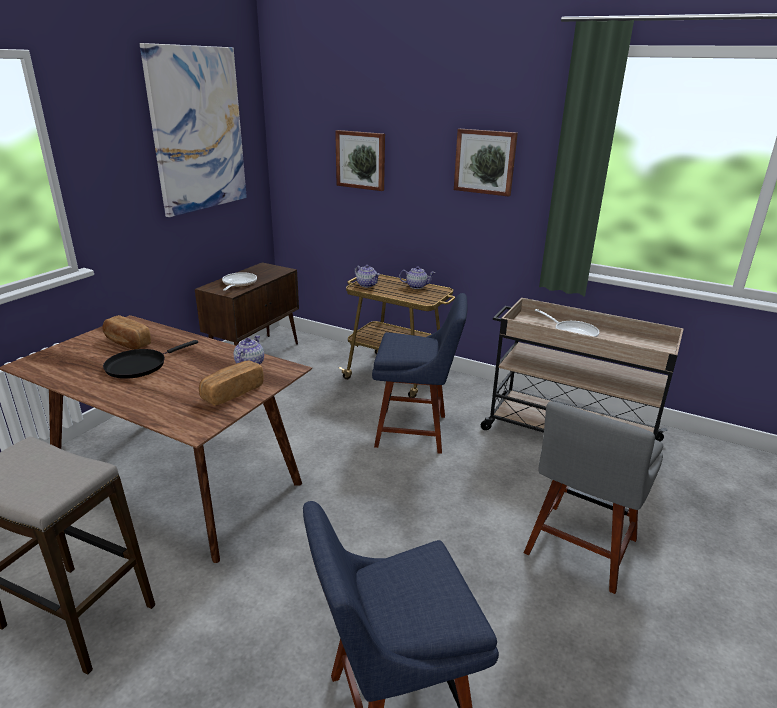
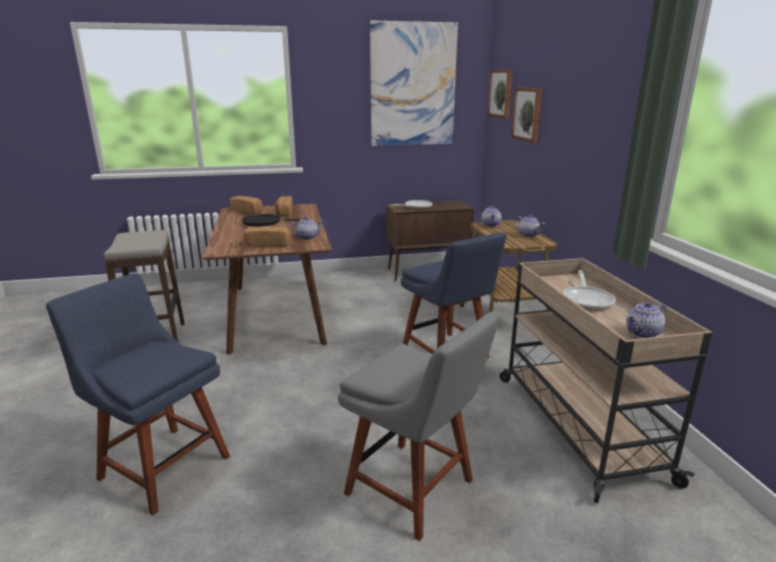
camera: 50 degrees right, 5 degrees down
(64, 358) = (248, 211): none -> bread
(485, 162) = (599, 112): picture -> picture (501, 93)
(579, 549) = (415, 490): grey chair -> grey chair turned 135 degrees counterclockwise
(641, 344) = (643, 333): none -> teapot

